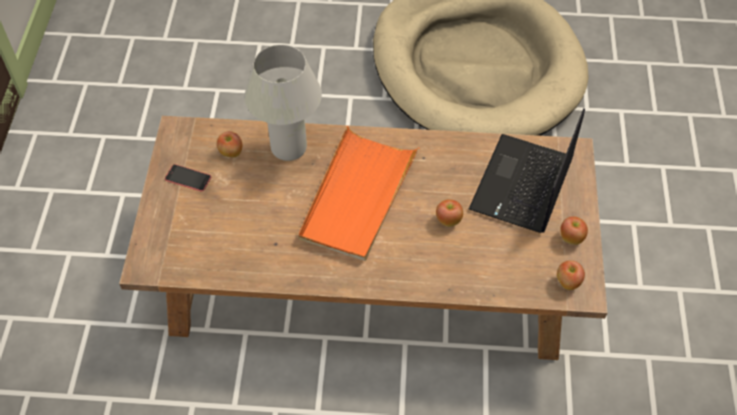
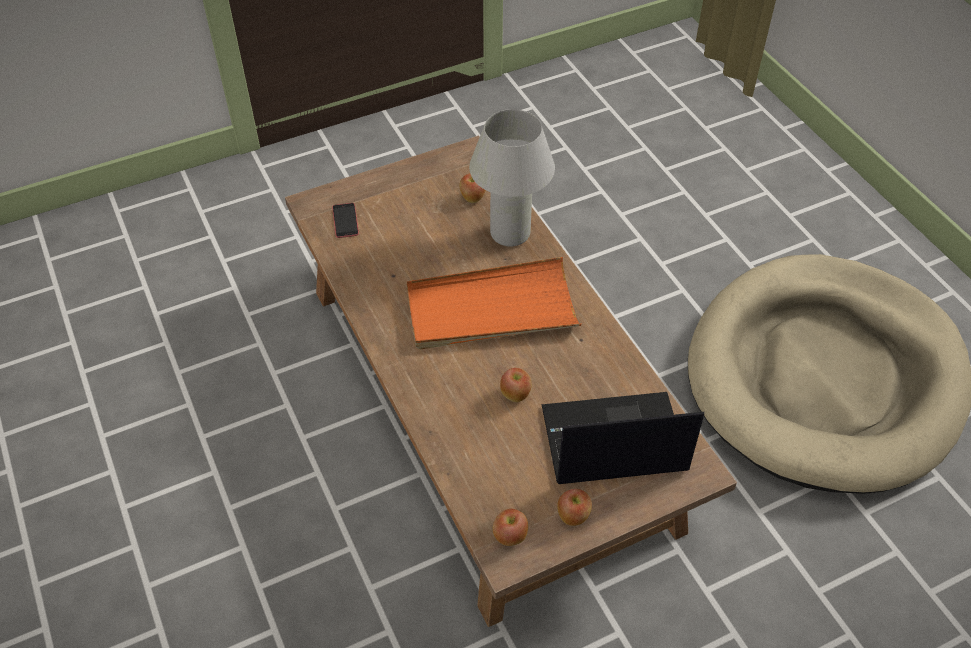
camera: 60 degrees right, 5 degrees down
(188, 178) = (422, 184): phone -> phone (345, 220)

